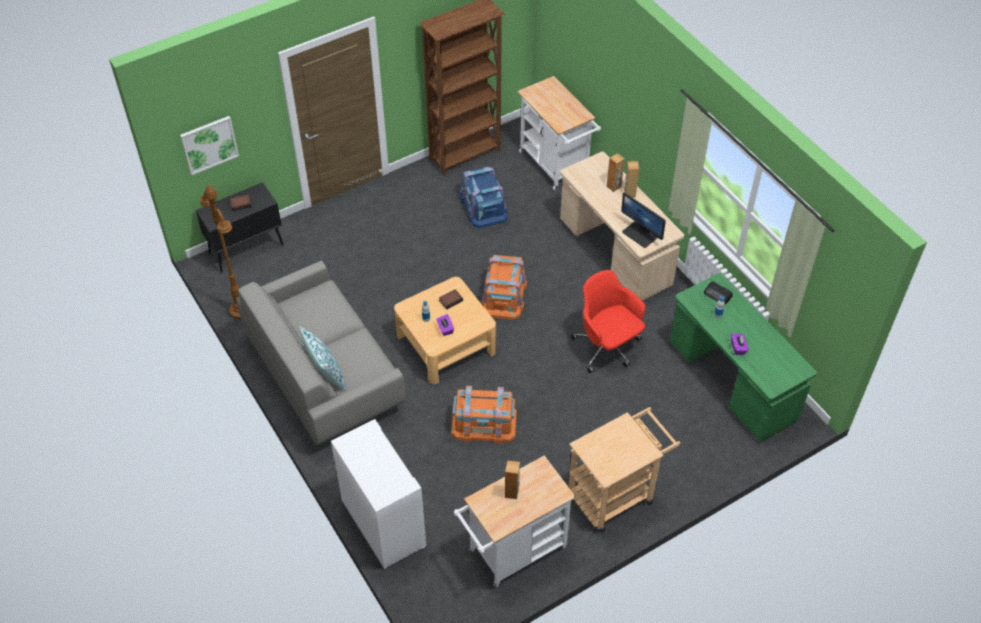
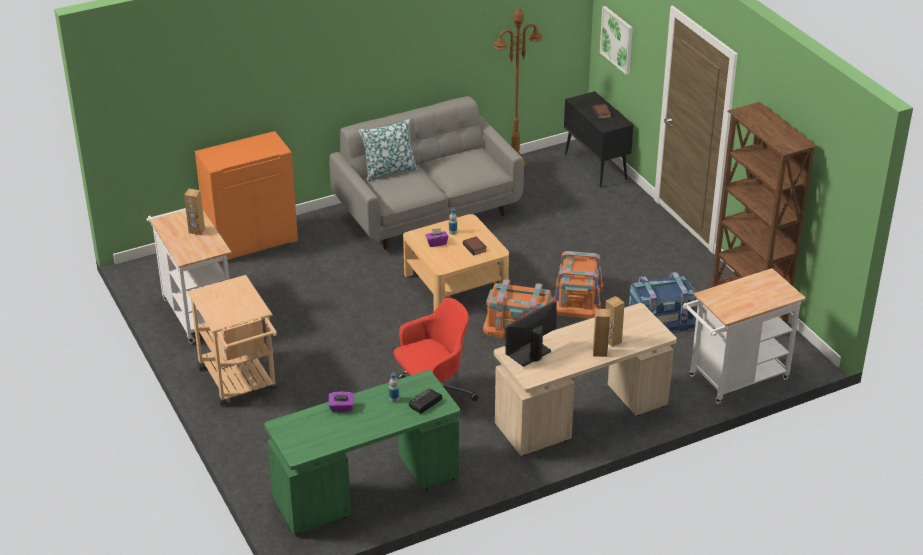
camera: 95 degrees right, 15 degrees down
(382, 524) = (251, 240): white cabinet -> orange cabinet
(483, 423) = (348, 302): orange storage box -> orange storage box (577, 297)

